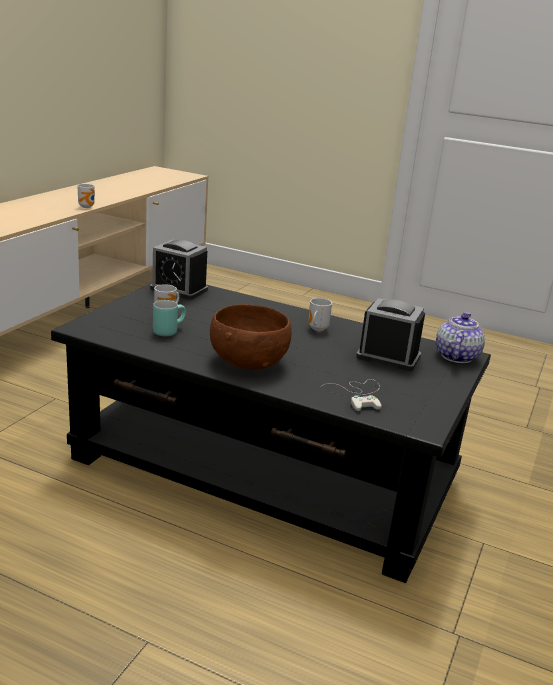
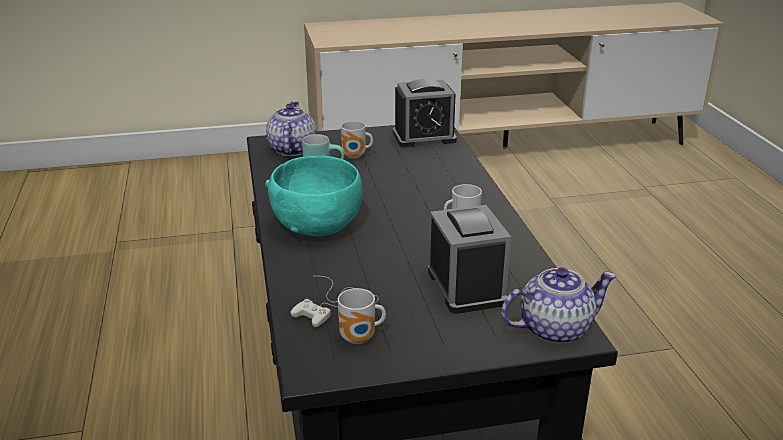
camera: 55 degrees right, 5 degrees up
(87, 207) = (490, 33): mug -> mug (360, 339)
(112, 326) = (291, 149): none -> teapot
(179, 289) = (424, 137): alarm clock -> alarm clock turned 90 degrees counterclockwise
(247, 362) = (317, 225): brown bowl -> turquoise bowl

